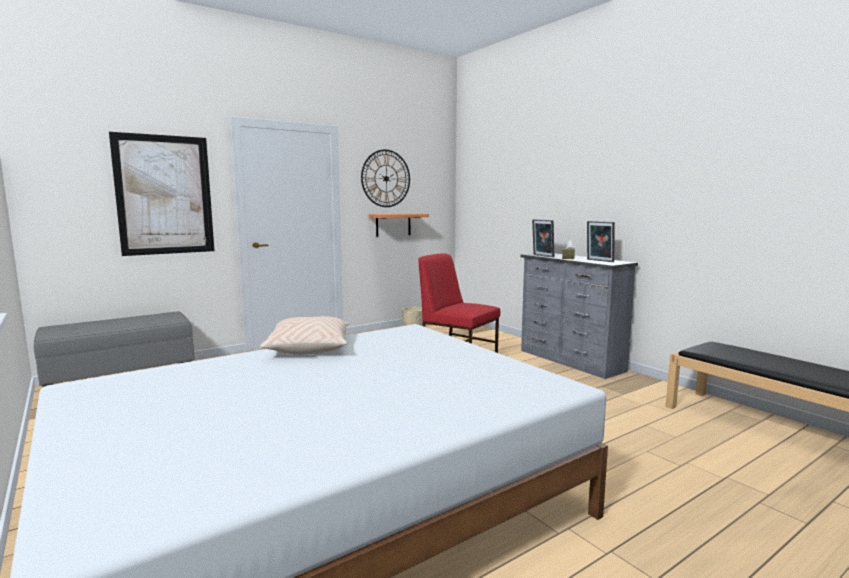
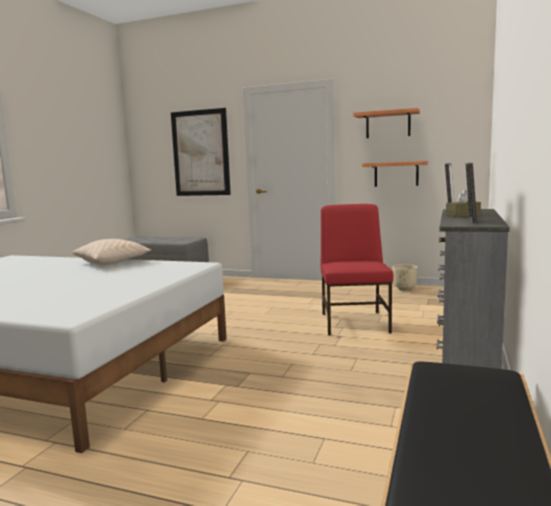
camera: 55 degrees right, 0 degrees up
(386, 178) = (388, 124): wall clock -> shelf

